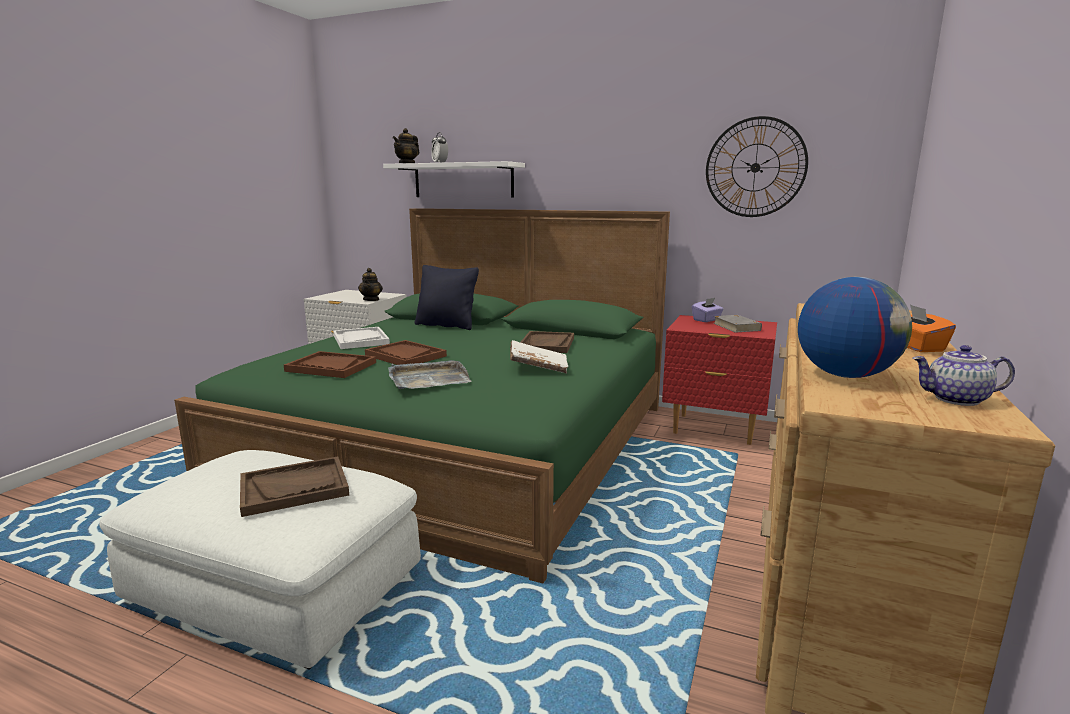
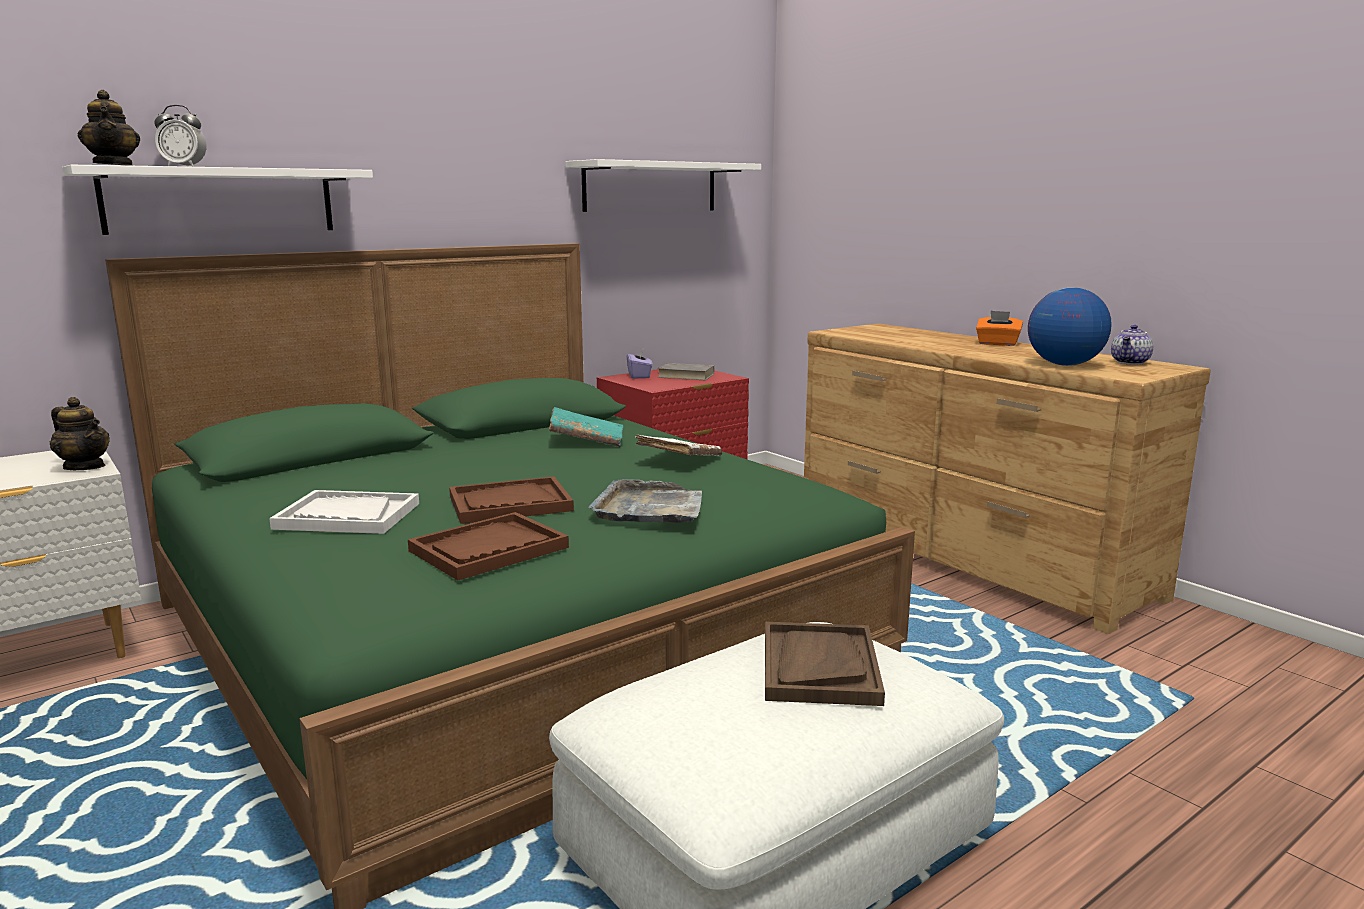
camera: 60 degrees left, 0 degrees up
(446, 325) = (372, 463): black pillow -> none
(547, 344) = (586, 441): brown tray -> turquoise book
(755, 167) = (650, 187): wall clock -> white shelf

